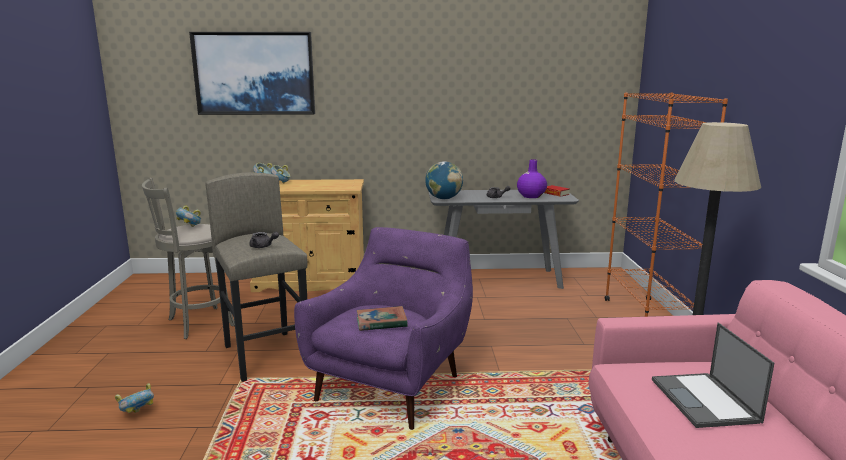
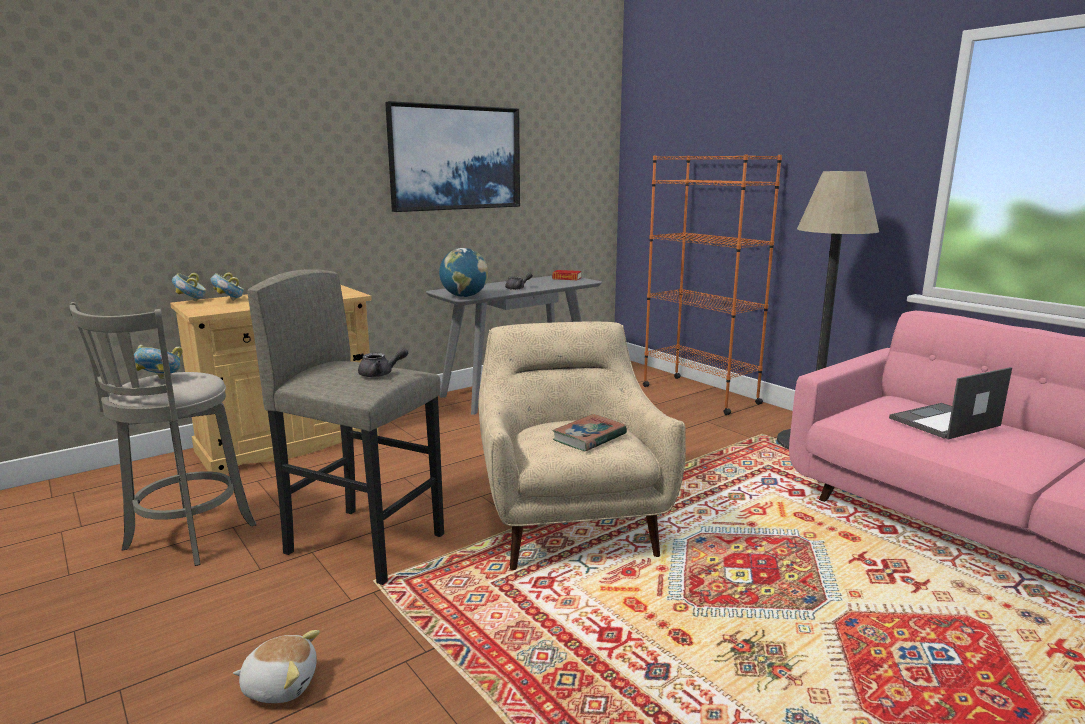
camera: 35 degrees left, 0 degrees up
(138, 413) = (280, 685): bowl -> plush toy
(254, 73) = (156, 129): picture -> picture (455, 158)
(392, 384) = (570, 521): purple armchair -> beige armchair
(531, 196) = (549, 283): purple vase -> none
(705, 401) = (944, 422): laptop -> laptop turned 105 degrees clockwise

